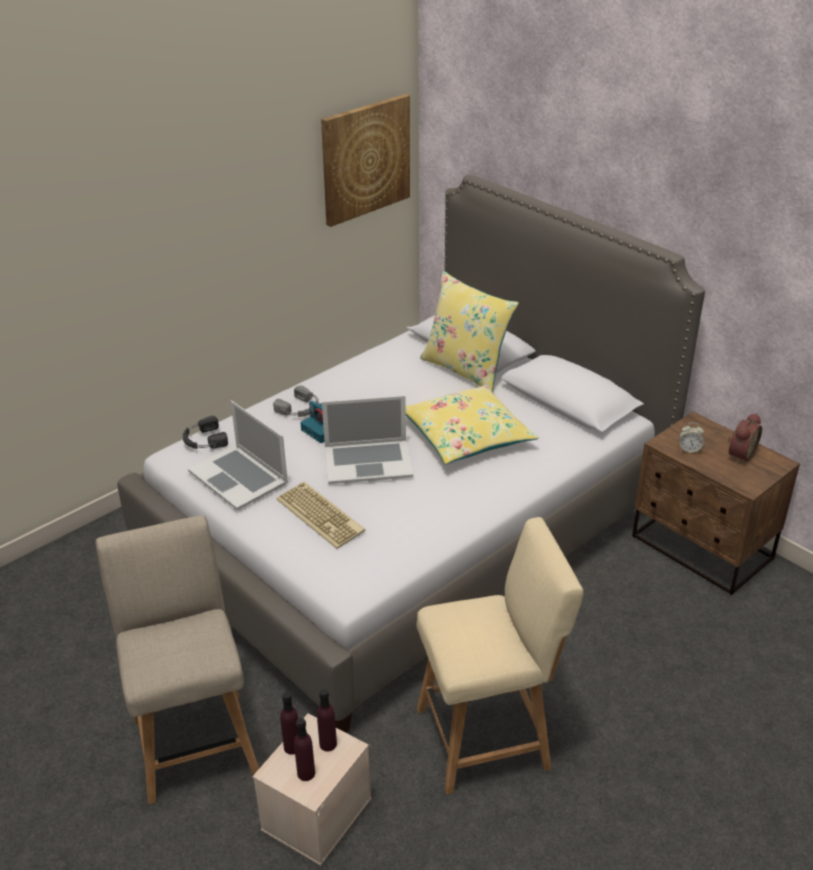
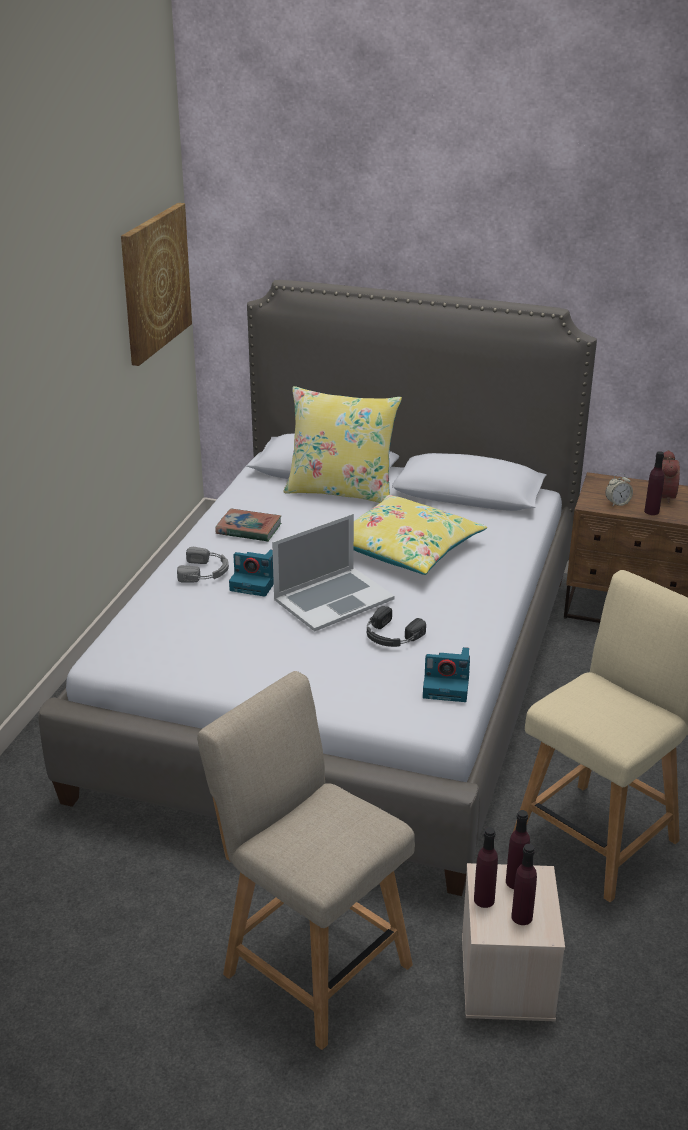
camera: 30 degrees left, 5 degrees down
(203, 440) = (128, 631): black headphones -> black headphones (391, 636)
(238, 477) = (209, 654): laptop -> none
(322, 515) = (338, 662): keyboard -> none
(364, 382) = (248, 529): none -> book
(383, 565) = (447, 686): none -> camera
(713, 467) = (651, 511): none -> purple bottle

